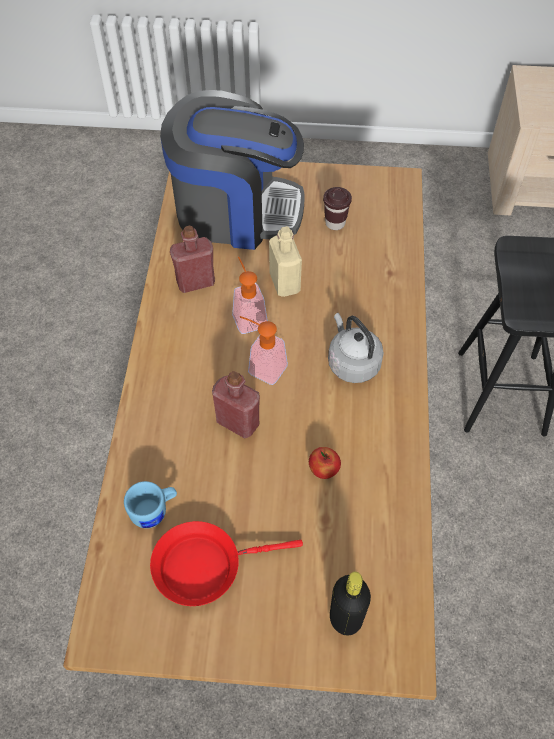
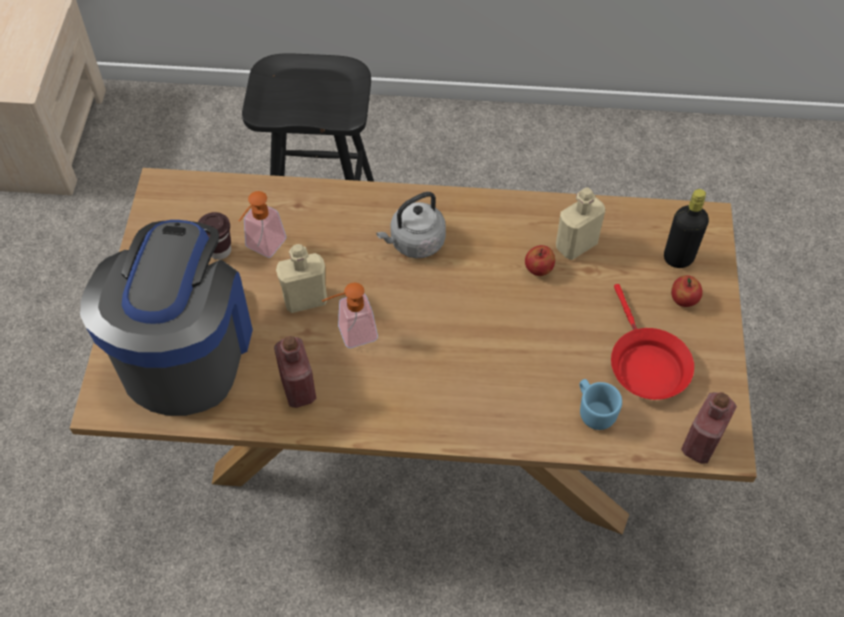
camera: 90 degrees left, 0 degrees up
(238, 422) = (488, 341): red bottle -> red bottle (701, 443)
(261, 366) = (419, 321): soap dispenser -> soap dispenser (262, 248)
(286, 617) = (683, 300): none -> apple
(358, 509) = (576, 245): none -> beige bottle

